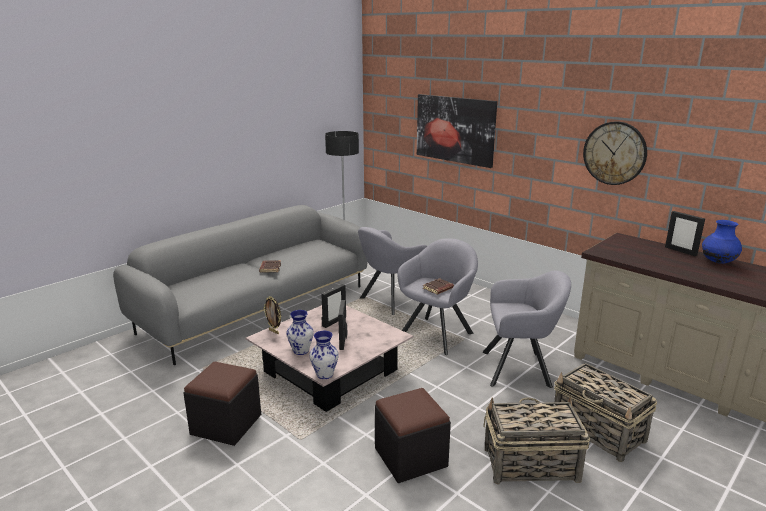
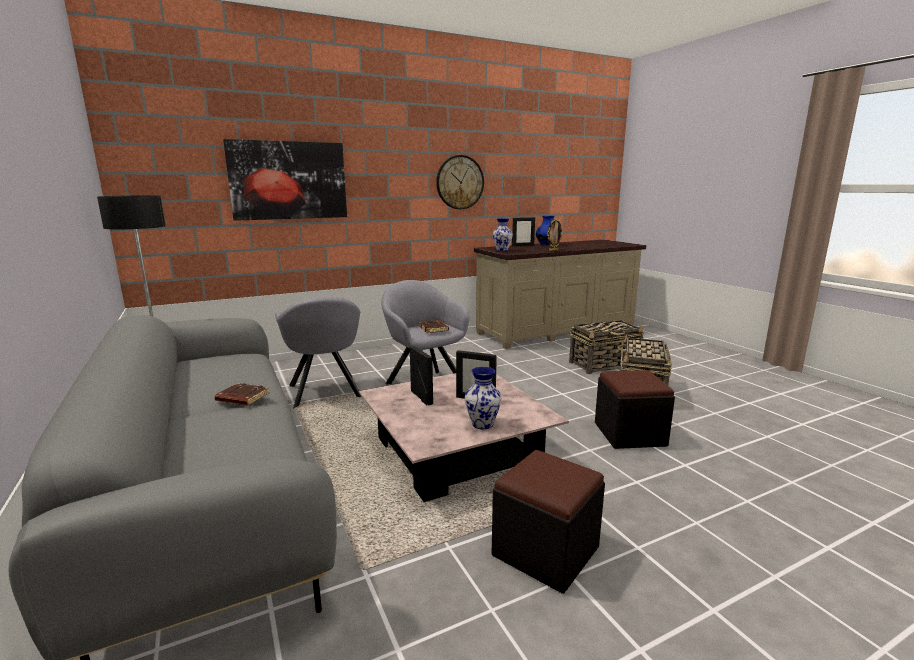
camera: 70 degrees left, 5 degrees down
(274, 331) = (414, 436): picture frame -> picture frame (553, 250)
(324, 375) = (547, 417): vase -> vase (502, 250)
(521, 369) = (511, 367): grey armchair -> none

